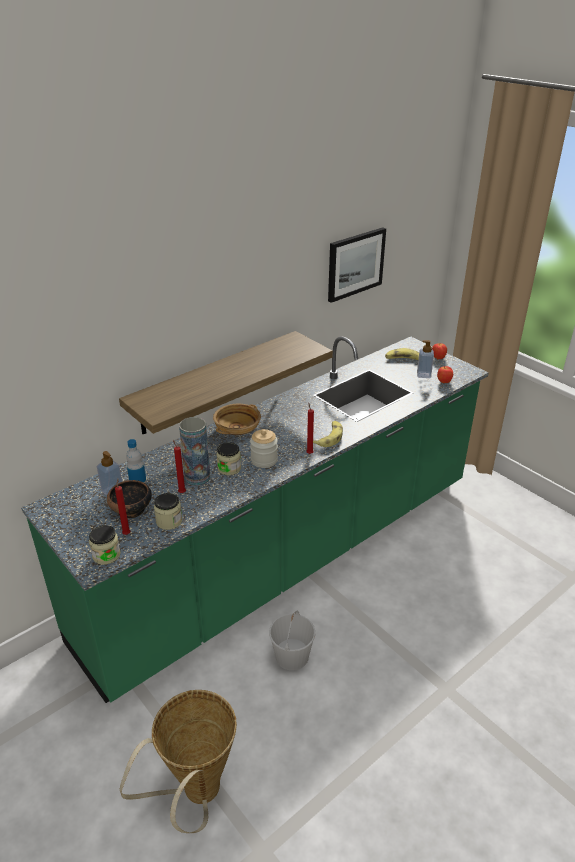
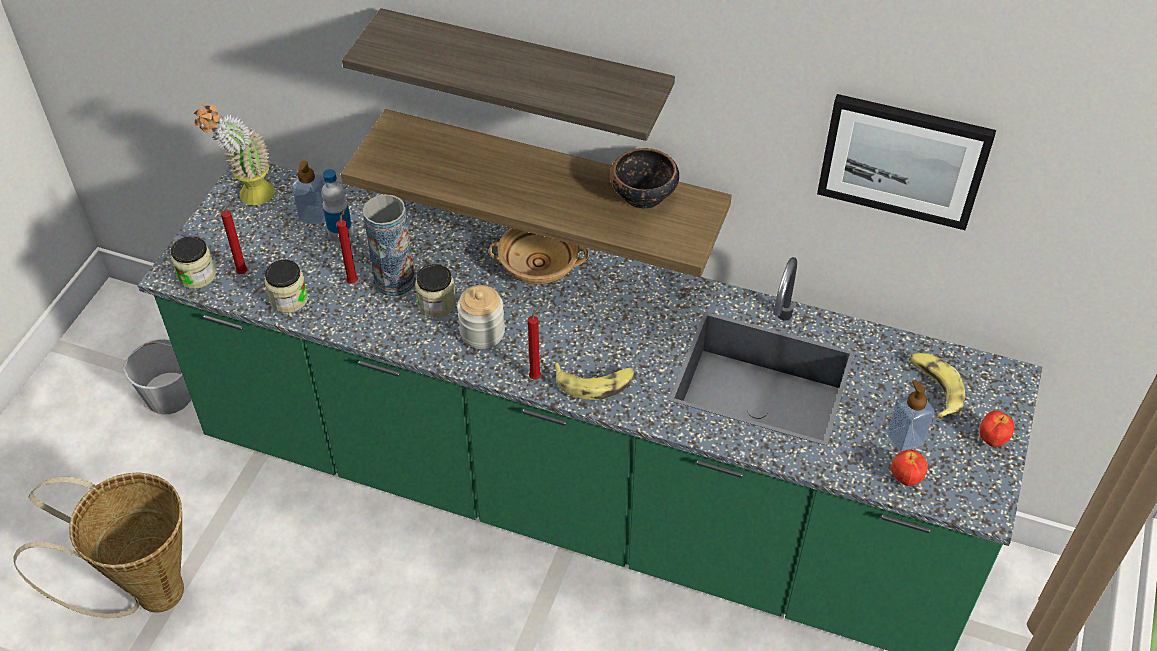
camera: 60 degrees right, 15 degrees up
(65, 513) = (249, 198): none -> potted plant
(131, 510) = (289, 252): bowl -> bowl (643, 195)
(197, 320) = (525, 75): none -> shelf
(292, 655) = (400, 592): white bucket -> white bucket (170, 395)

